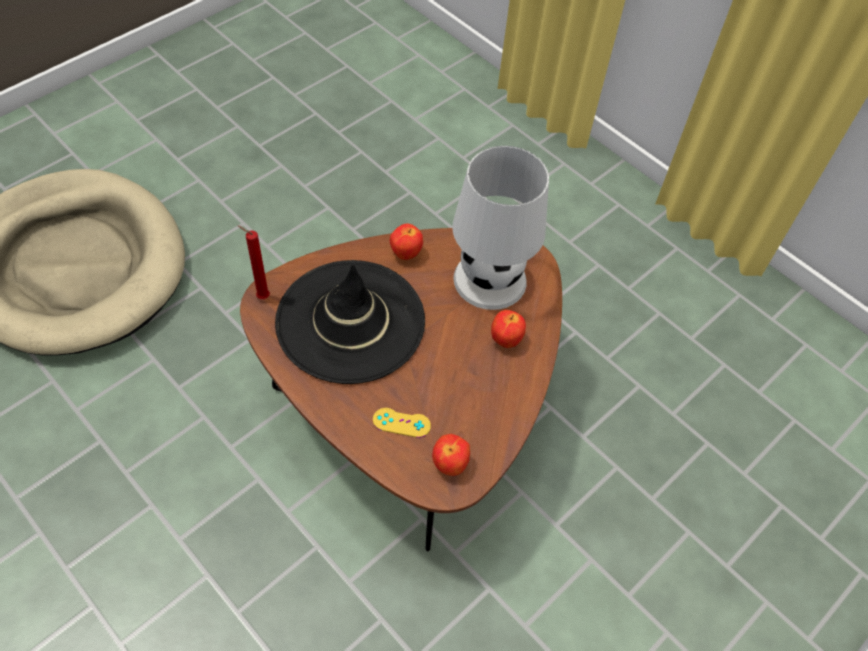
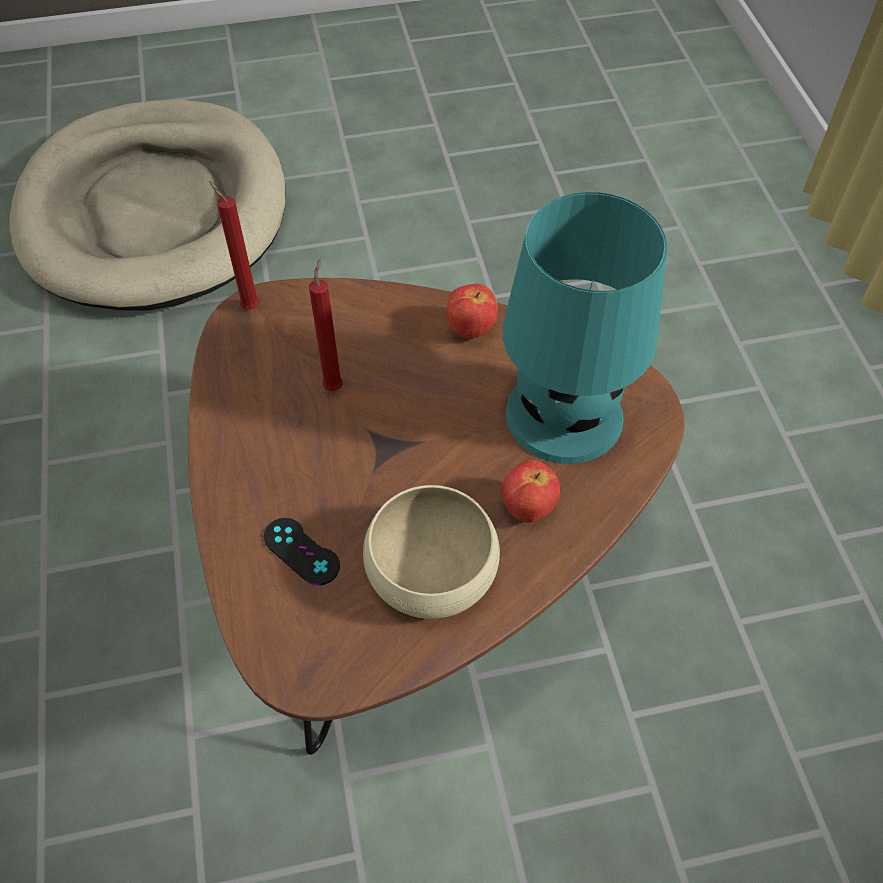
camera: 35 degrees right, 0 degrees up
(350, 321) = (334, 385): black hat -> red candle
(401, 423) = (301, 551): yellow game controller -> black game controller
(450, 464) = (324, 644): apple -> none
(478, 397) = (431, 570): none -> beige bowl
(490, 279) = (566, 414): white table lamp -> turquoise table lamp

